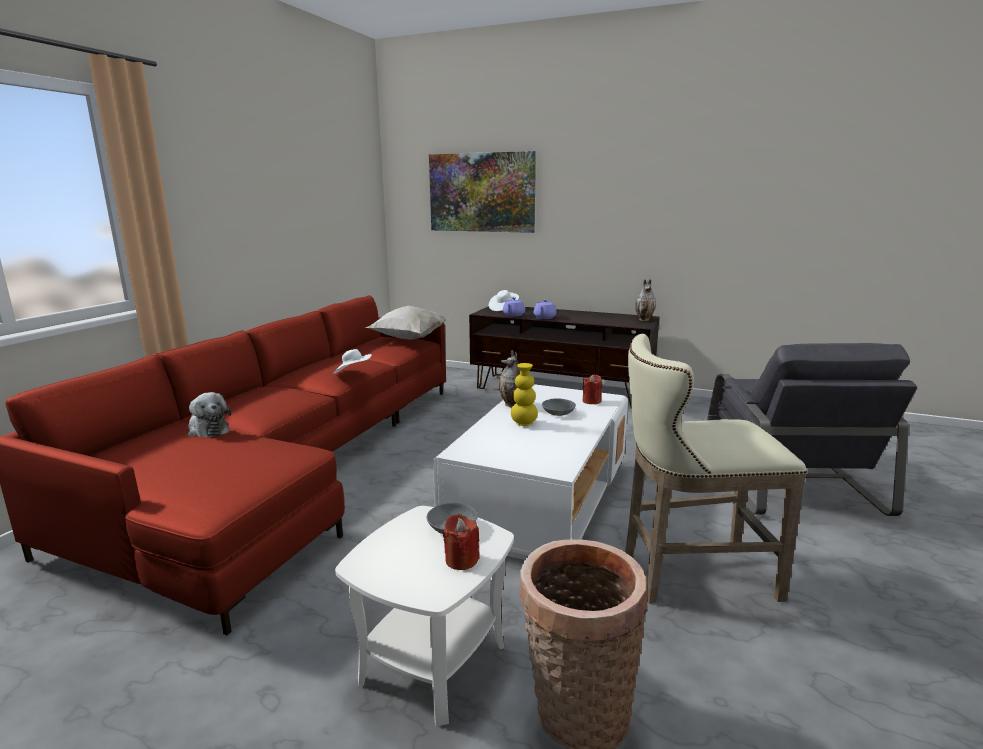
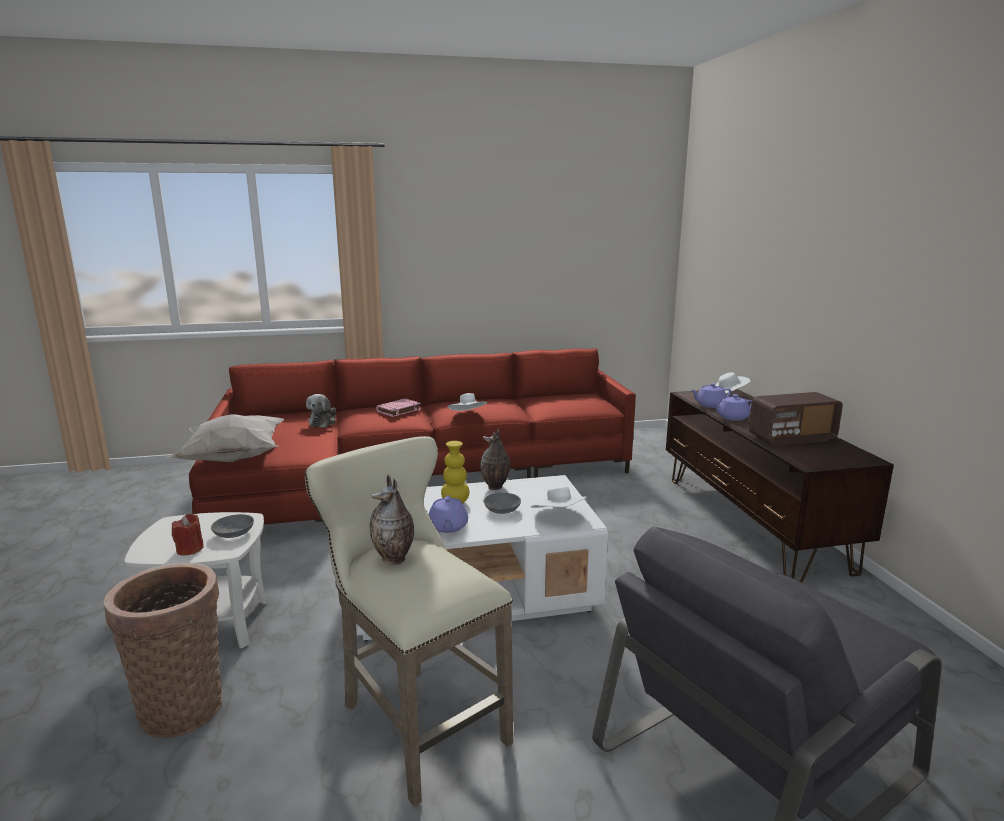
camera: 55 degrees right, 0 degrees up
(272, 392) = (398, 410): none -> pink book
(408, 340) = (592, 402): white pillow -> white pillow (233, 459)
(481, 192) = (746, 246): picture -> none
(566, 435) = (448, 527): none -> purple teapot
(591, 401) = (559, 516): red candle -> white hat
(598, 318) = (791, 438): none -> radio
(644, 319) = (849, 460): vase -> vase (395, 559)

